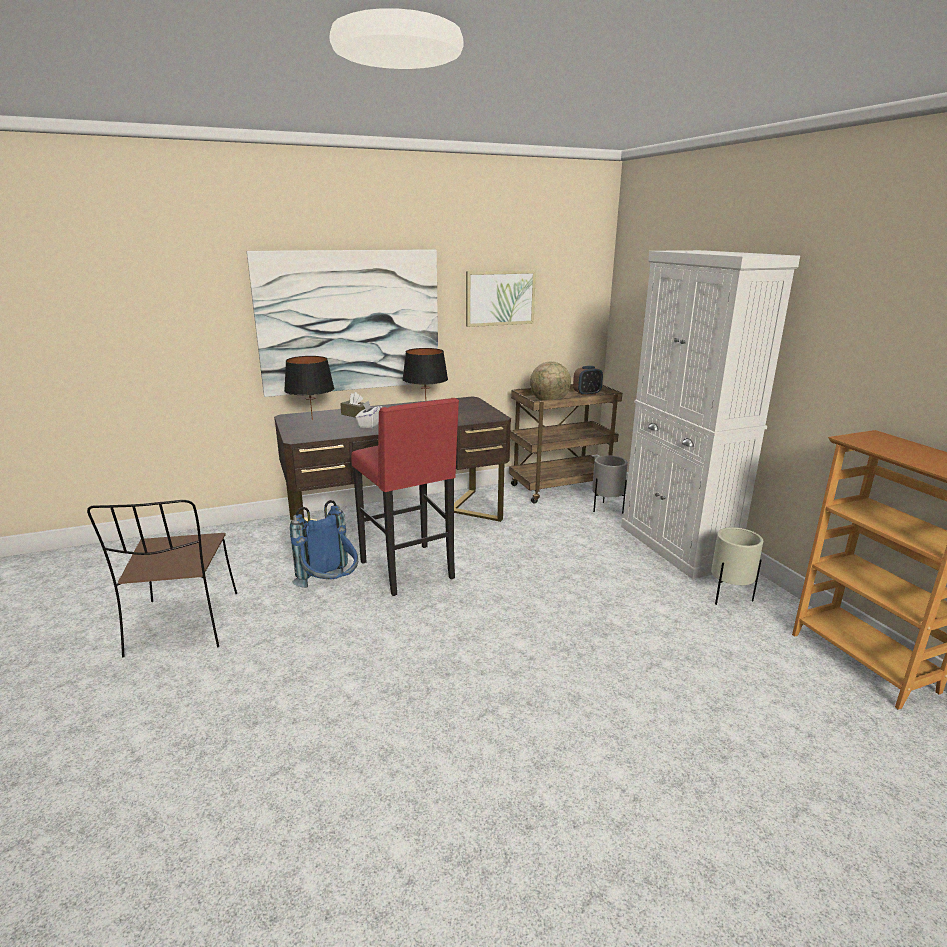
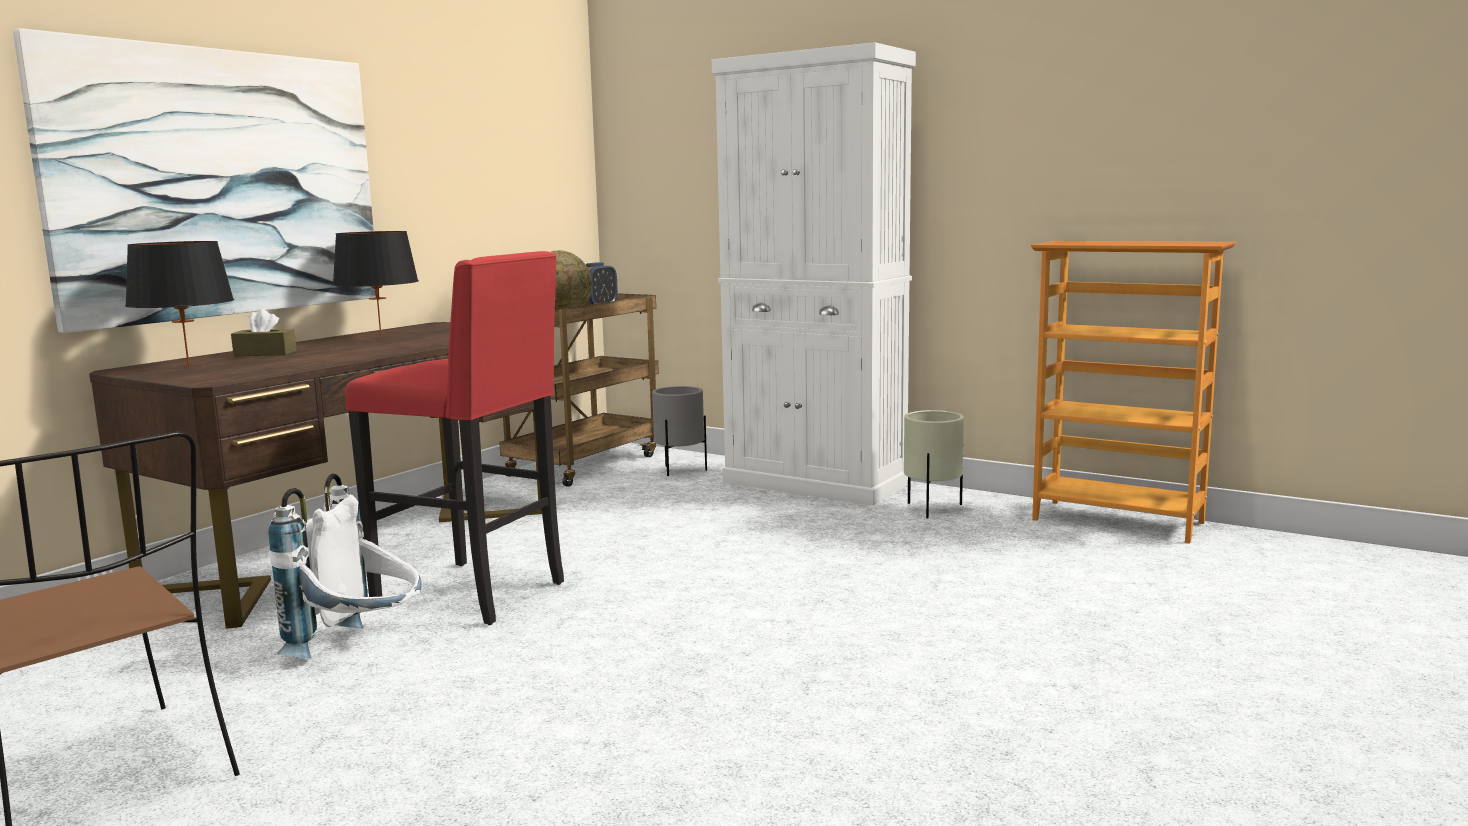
camera: 35 degrees left, 10 degrees down
(330, 589) = (360, 649): blue backpack -> white backpack
(369, 424) = (320, 356): white tissue box -> none
(500, 298) = (454, 154): picture -> none

